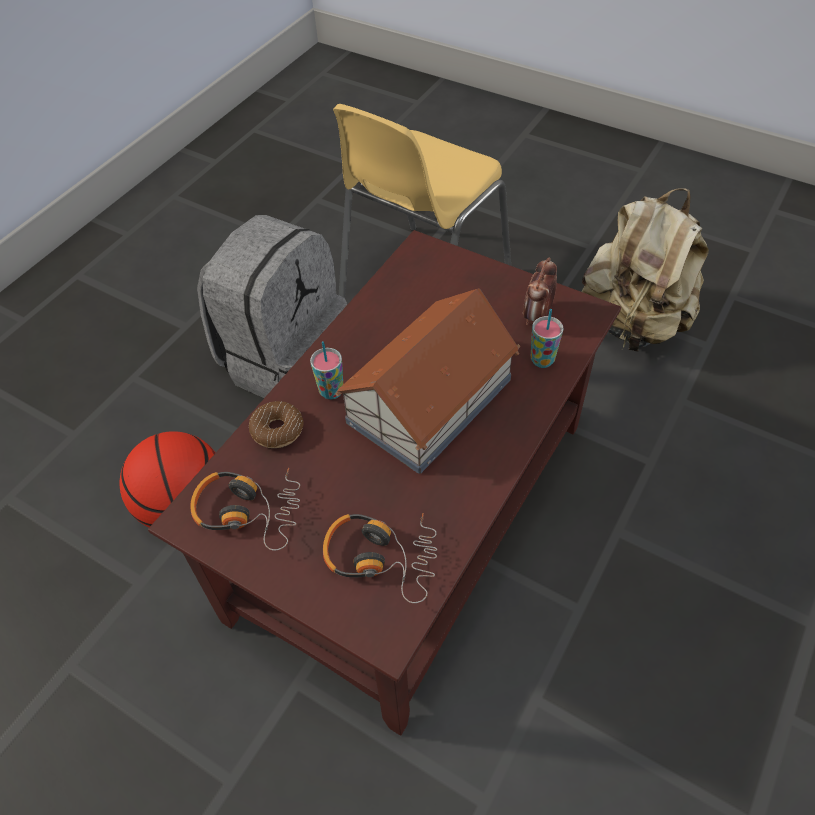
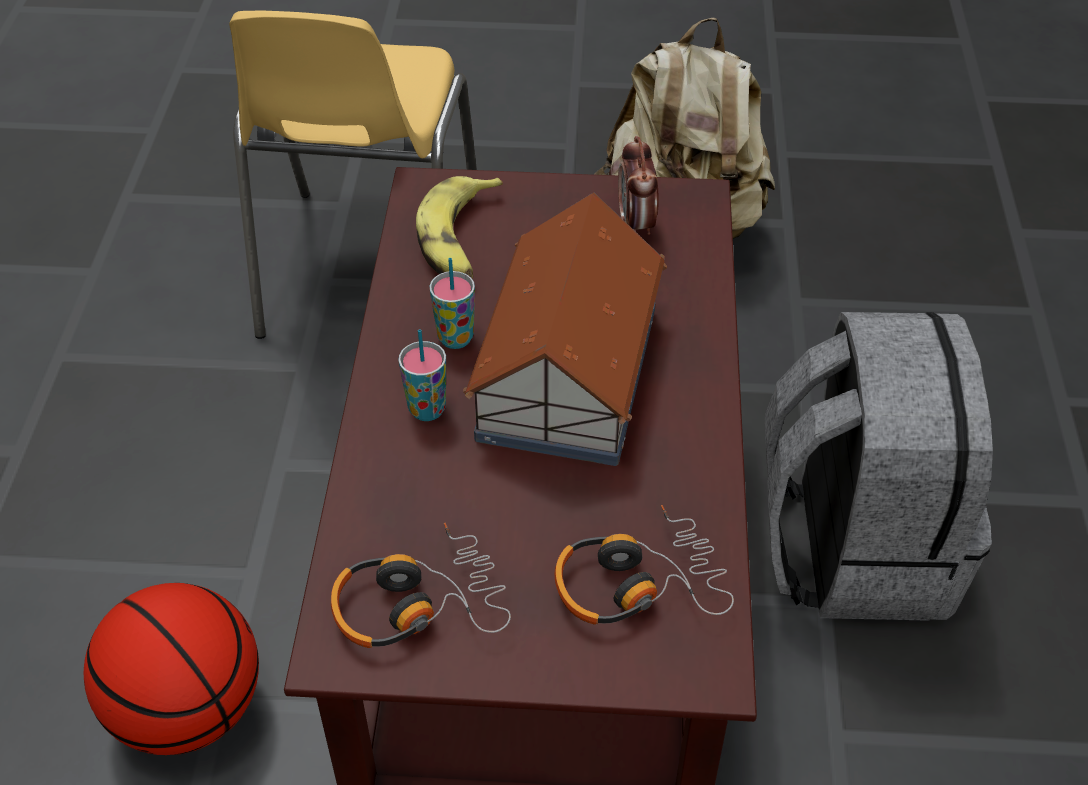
camera: 30 degrees left, 5 degrees down
(277, 430) = (385, 486): donut -> none
(285, 360) = (218, 441): grey backpack -> grey backpack (853, 544)
(420, 290) = (460, 240): none -> banana
(542, 360) = (677, 274): cup -> cup (455, 338)

